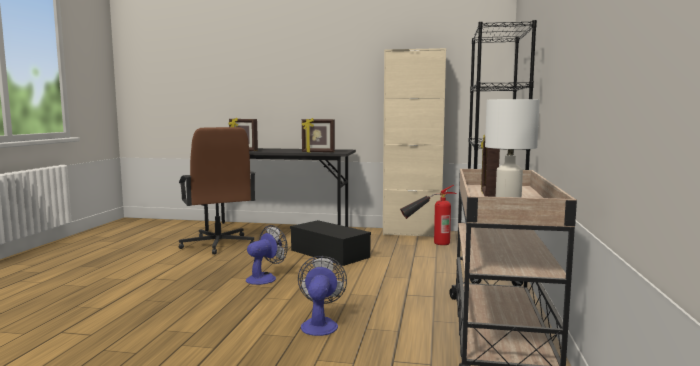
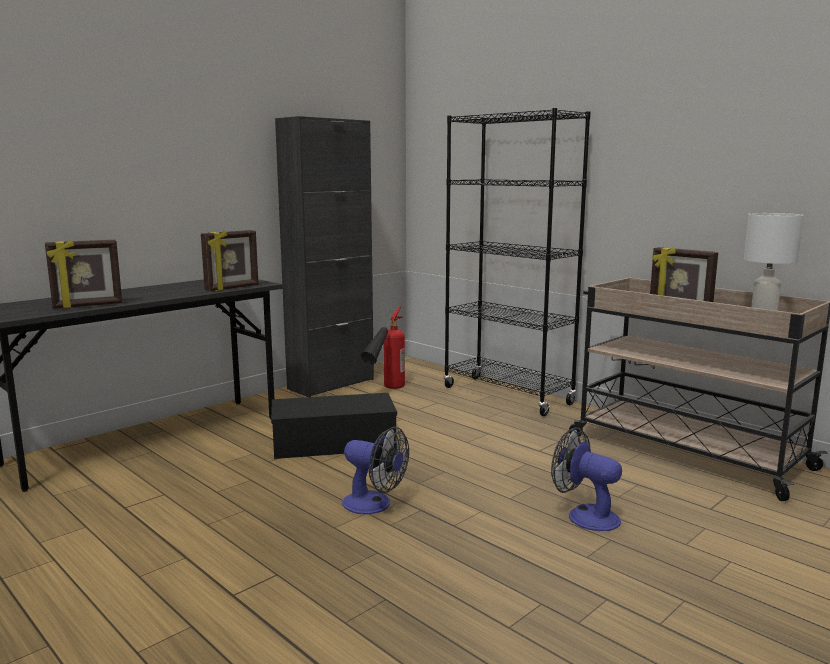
camera: 55 degrees left, 5 degrees up
(218, 244) = (135, 499): brown office chair -> none
(265, 278) = (374, 505): fan -> fan turned 135 degrees clockwise
(412, 233) = (331, 384): beige cabinet -> black cabinet

